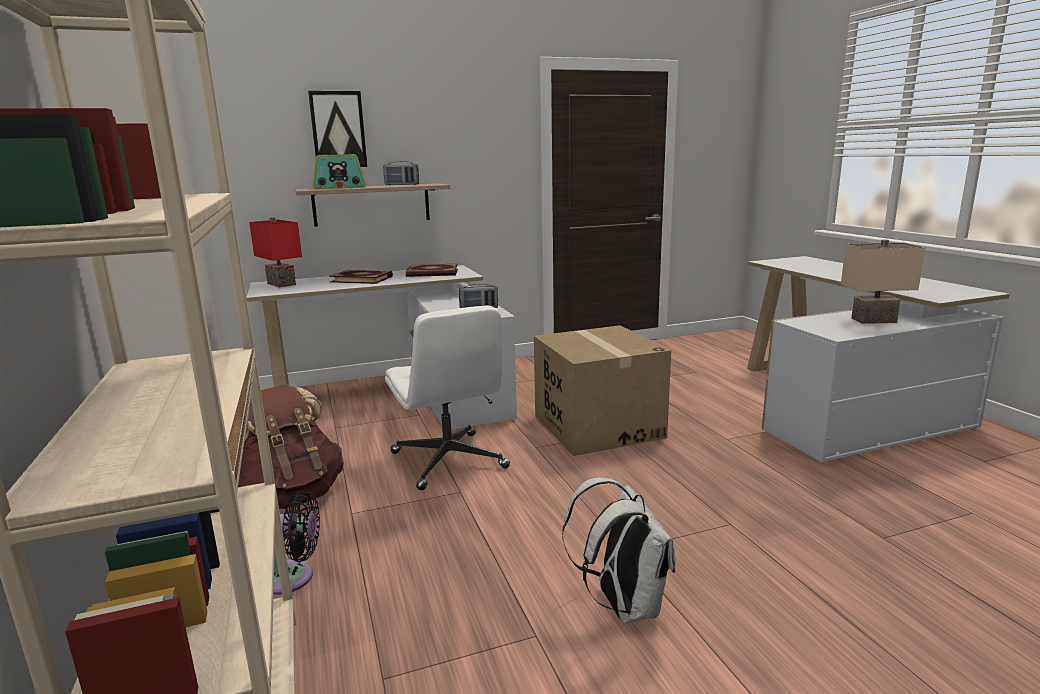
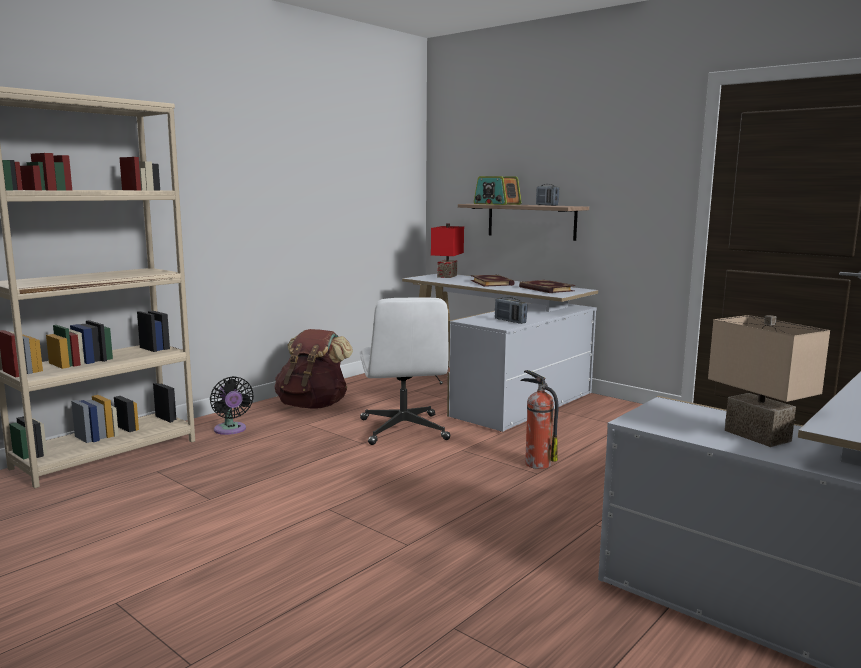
camera: 60 degrees right, 5 degrees down
(338, 130) = (514, 156): picture -> none
(449, 461) = (404, 430): white office chair -> white office chair turned 45 degrees counterclockwise
(597, 426) = (536, 463): cardboard box -> fire extinguisher
(622, 604) = (256, 518): white backpack -> none

